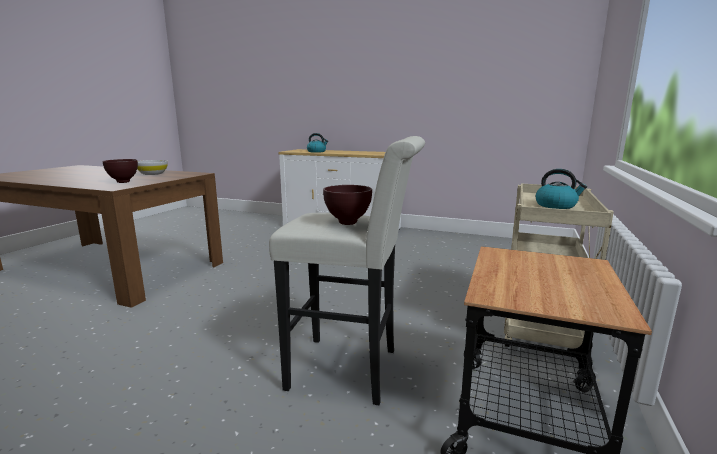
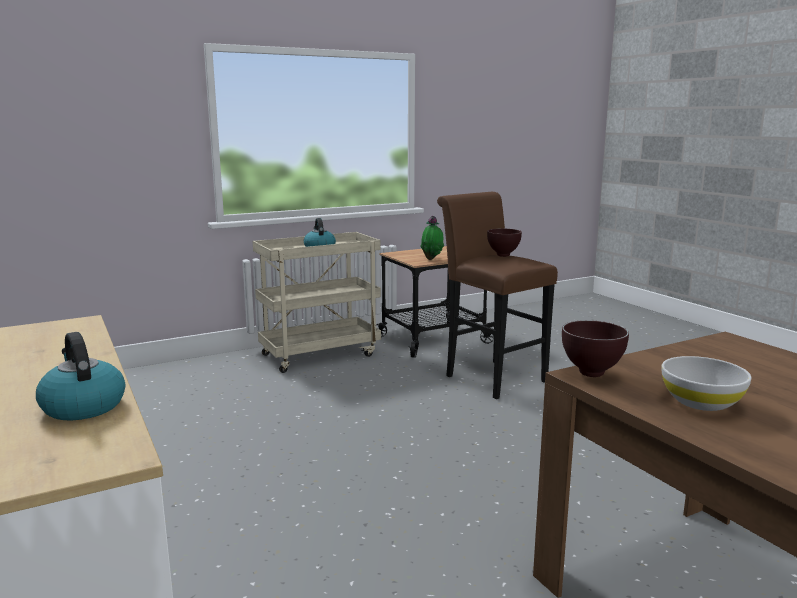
camera: 140 degrees left, 0 degrees up
(124, 182) = (736, 362): brown bowl -> brown bowl (590, 374)
(352, 370) = (490, 376): white stool -> brown stool
(508, 264) = (432, 259): none -> potted plant

